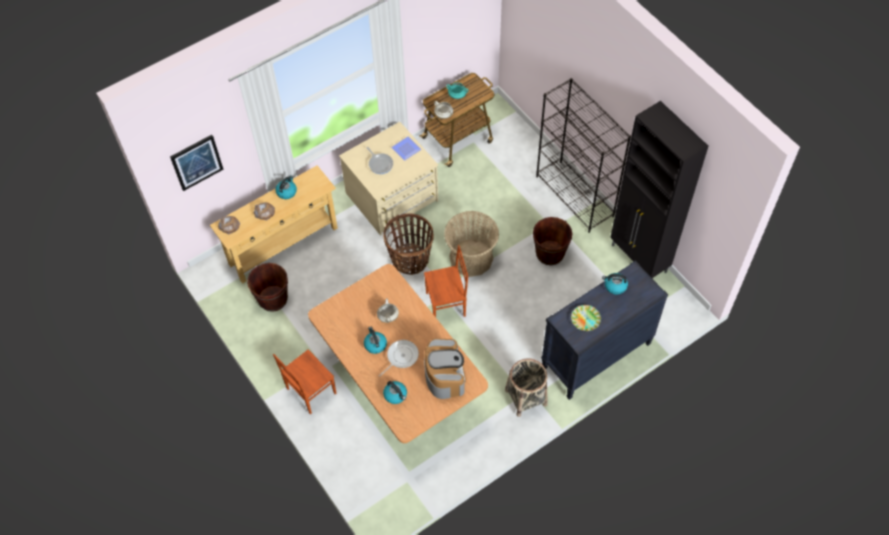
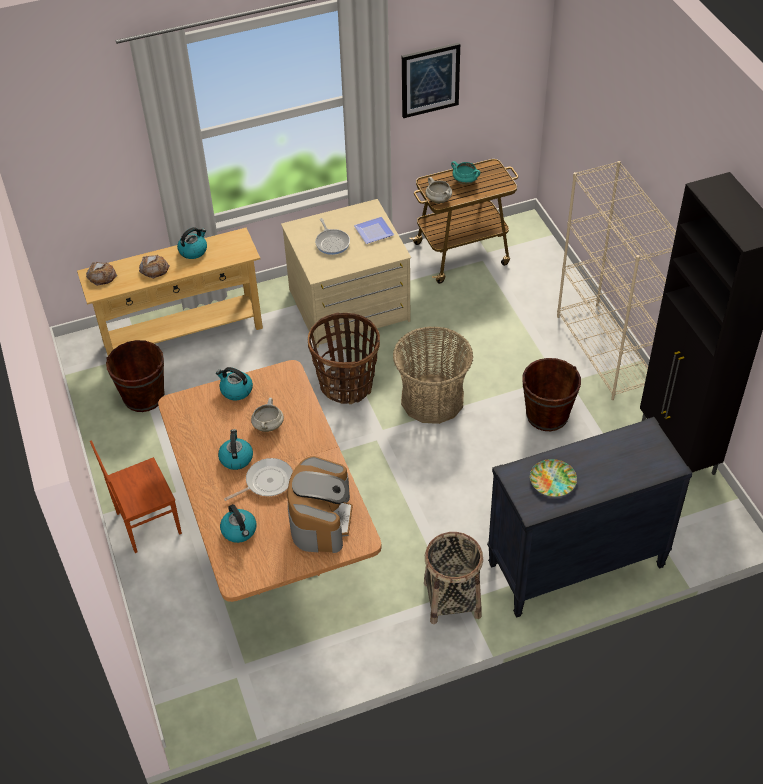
camera: 15 degrees right, 10 degrees down
(196, 162) = (67, 169): picture -> picture (430, 80)
(446, 305) = (377, 452): brown chair -> none
(575, 196) = (605, 351): black bookcase -> beige bookcase
(615, 286) = (612, 445): kettle -> kettle (236, 390)

